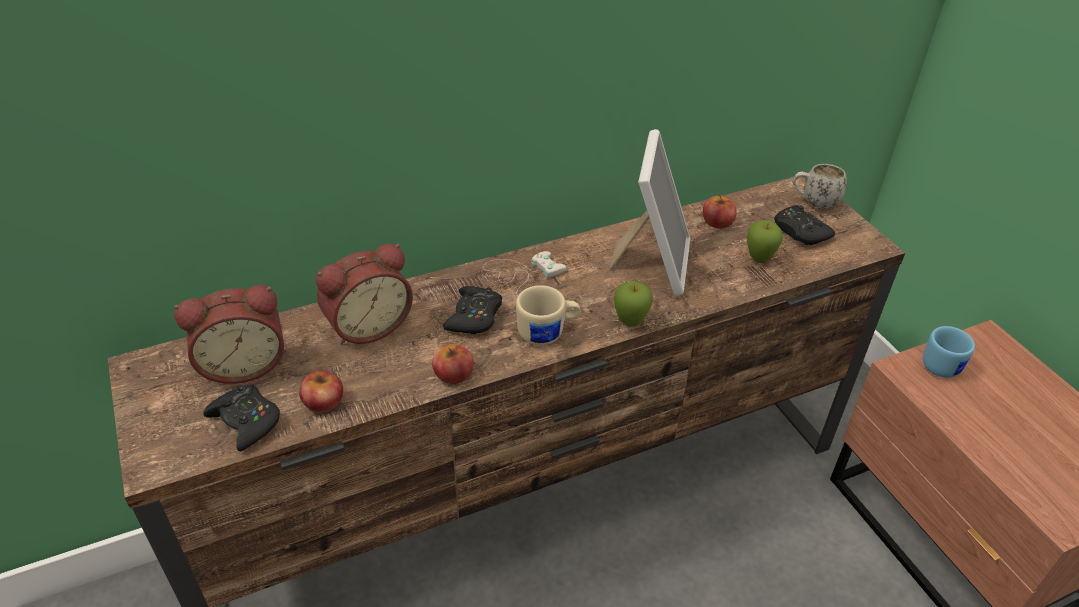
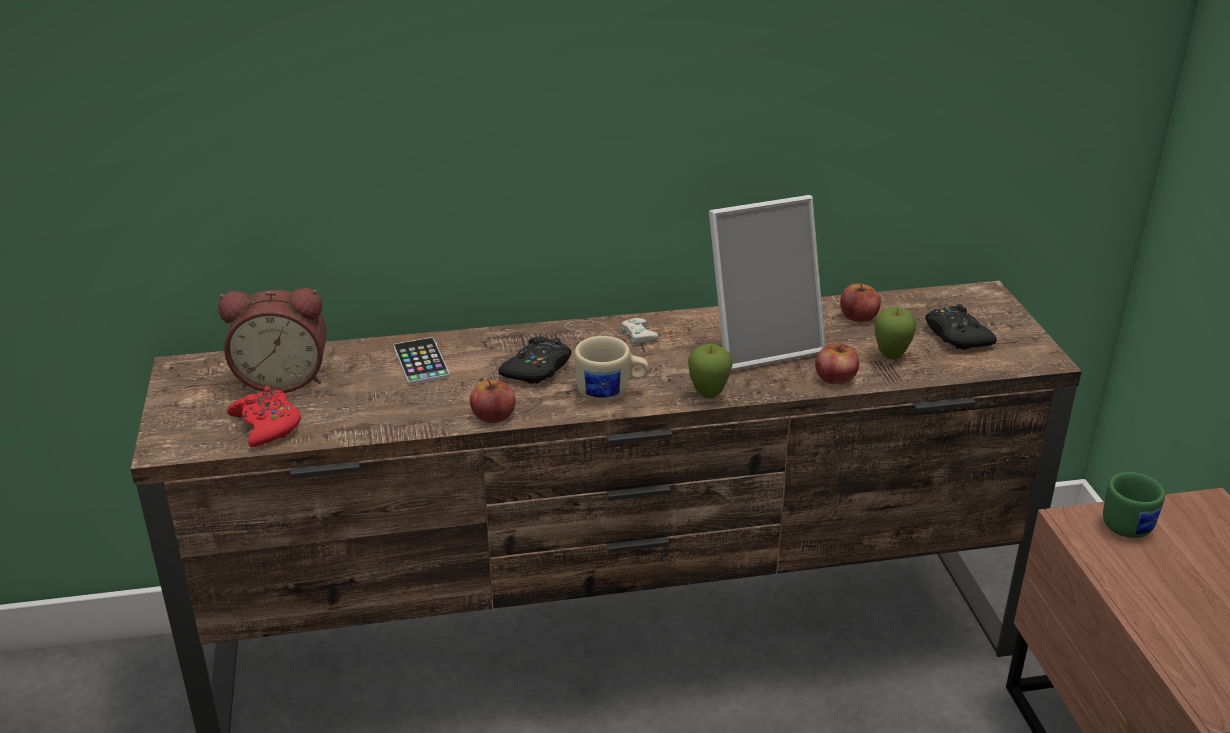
camera: 15 degrees right, 10 degrees down
(246, 421) = (267, 425): black game controller -> red game controller
(323, 401) = (350, 419): apple -> apple (835, 377)
(367, 325) = (421, 362): alarm clock -> phone
(652, 262) = (761, 344): picture frame -> picture frame turned 45 degrees clockwise
(813, 202) = (989, 310): white mug -> none
(943, 363) = (1133, 523): blue mug -> green mug

